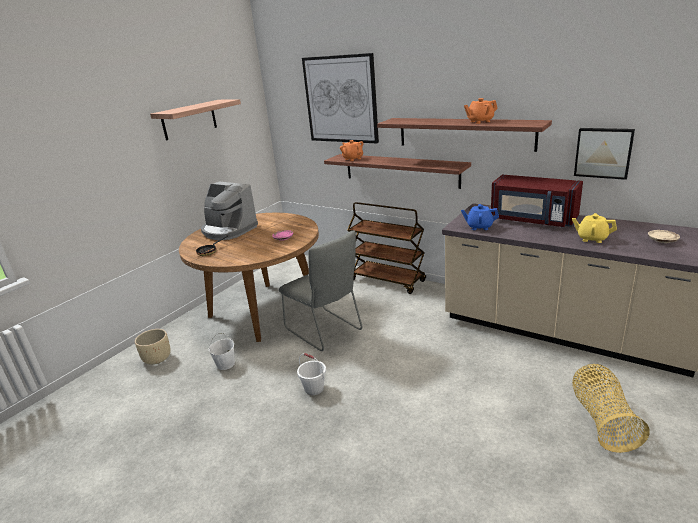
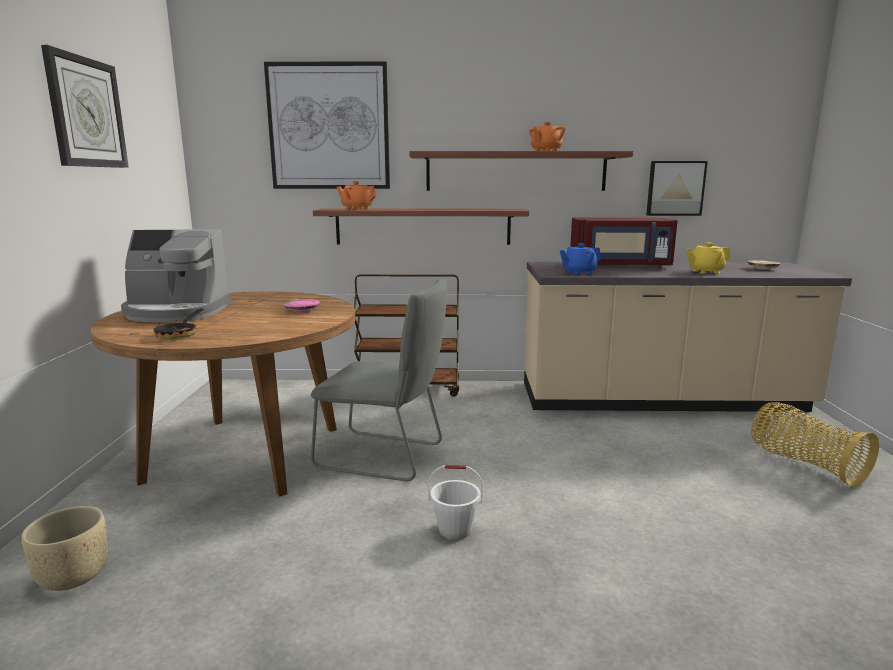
camera: 35 degrees left, 10 degrees down
(189, 120) = (86, 113): shelf -> wall clock
(225, 364) = (252, 542): white bucket -> none

